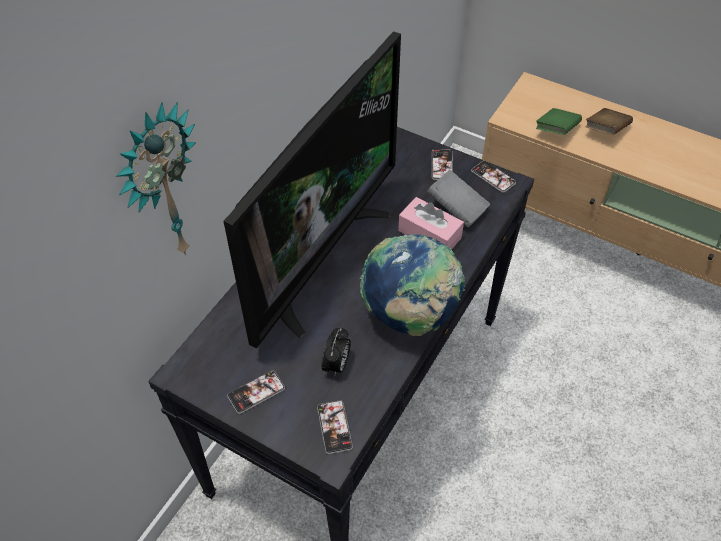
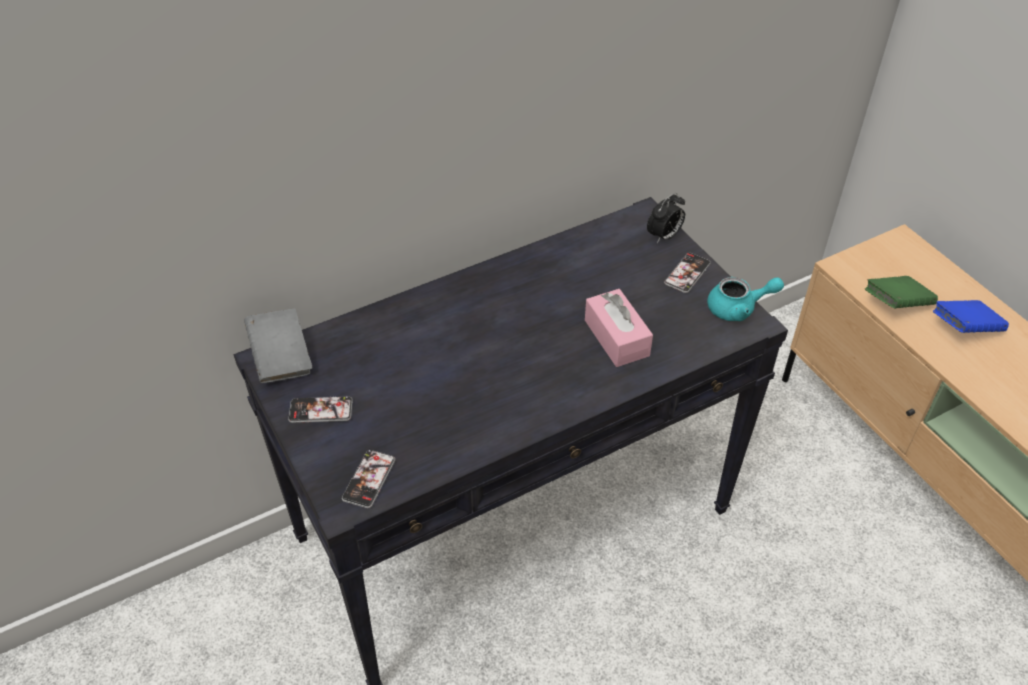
camera: 30 degrees right, 5 degrees down
(160, 187) = (292, 146): wall clock -> none
(319, 259) = (479, 313): television -> none
(337, 365) = (417, 422): alarm clock -> alarm clock (664, 236)
(410, 315) = (531, 409): globe -> none
(457, 209) = (668, 324): grey book -> grey book (281, 358)
(493, 177) = (738, 308): phone -> turquoise teapot
(606, 130) = (964, 328): brown book -> blue book

